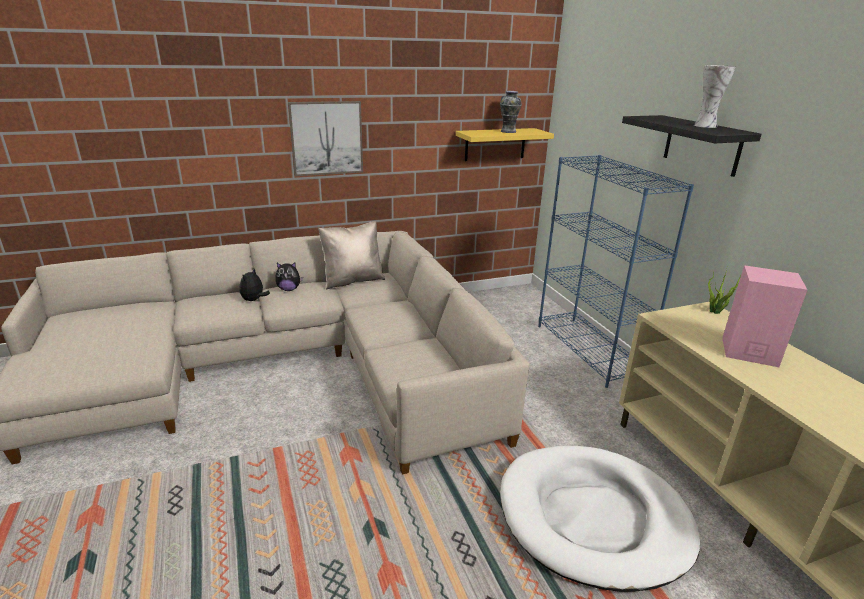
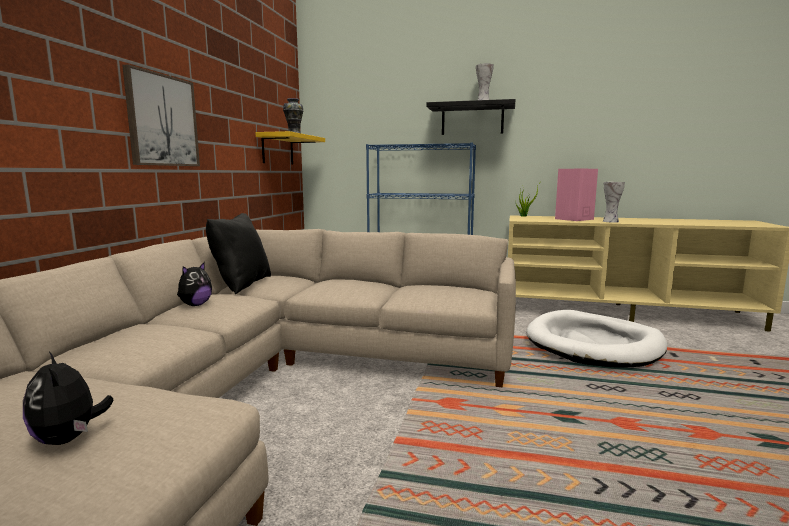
camera: 55 degrees left, 15 degrees down
(254, 300) = (174, 324): plush toy -> plush toy (69, 438)
(352, 280) = (241, 284): beige pillow -> black pillow
(776, 384) = (610, 221): none -> vase

